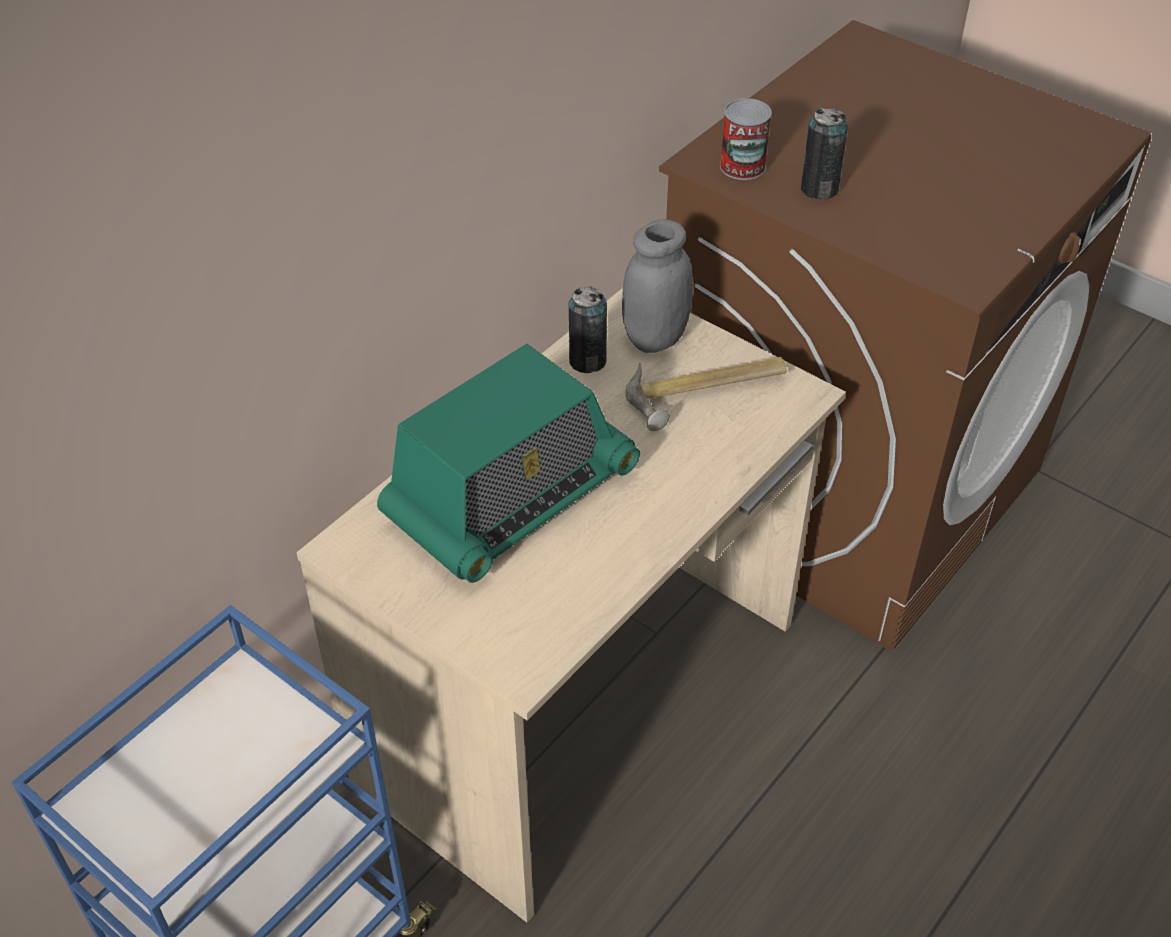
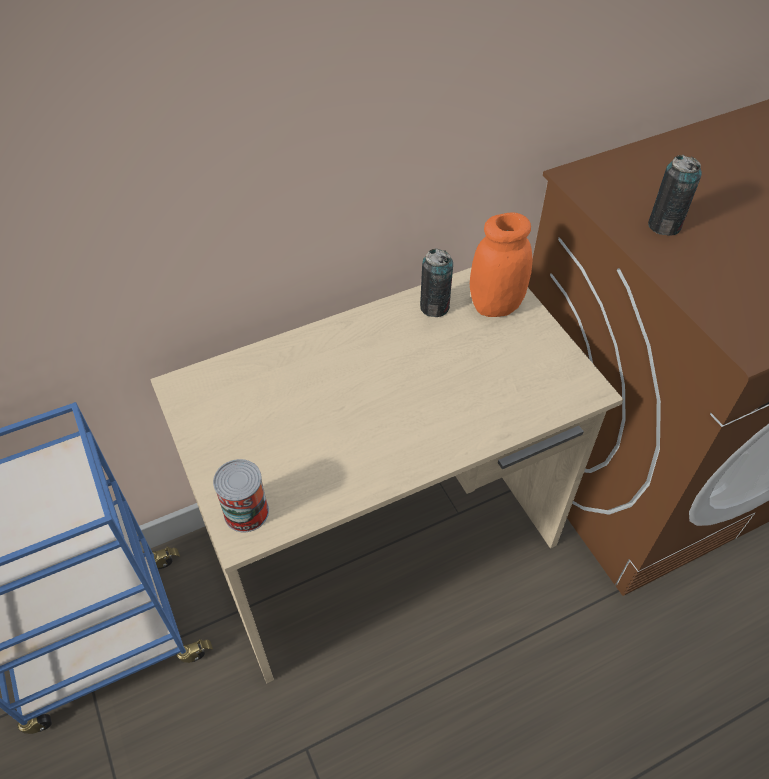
camera: 25 degrees right, 5 degrees up
(510, 496) = (317, 391): radio -> none
(655, 338) = (495, 306): grey jar -> orange jar
(707, 393) = (510, 362): hammer -> none
(742, 166) = (610, 189): can -> can (246, 512)

